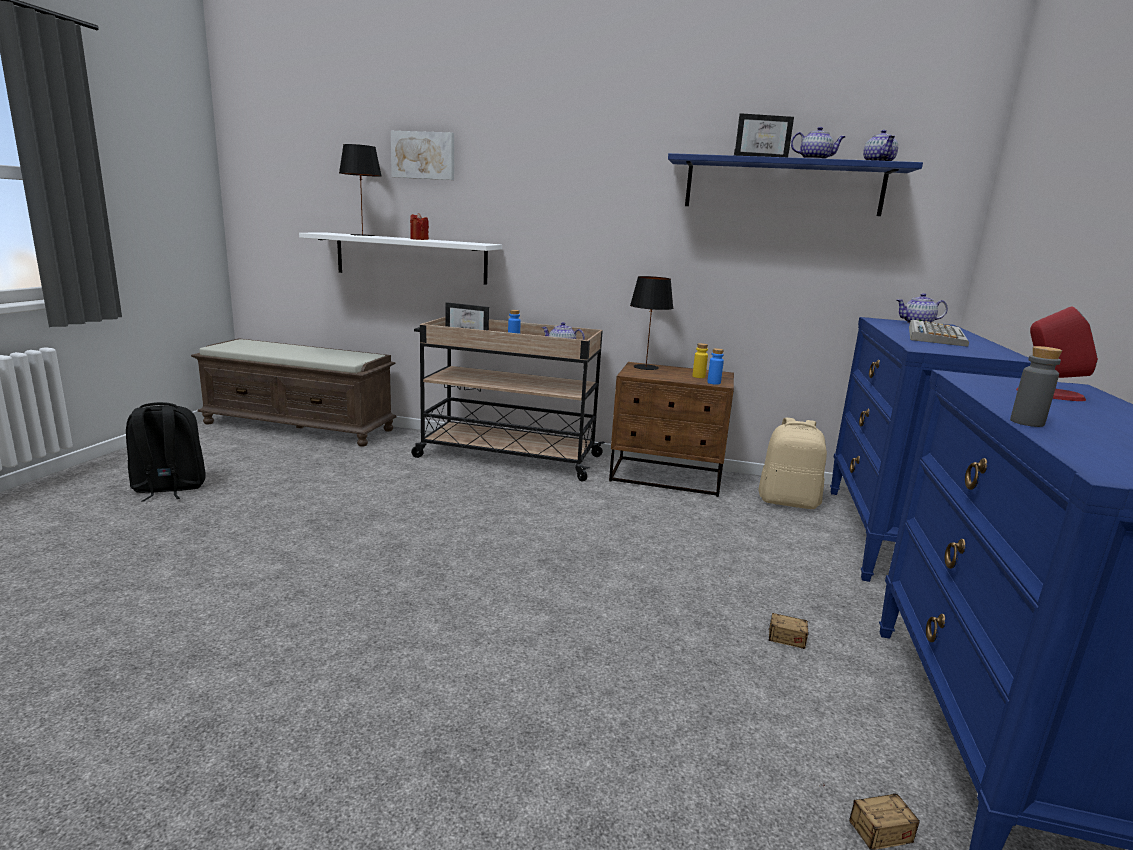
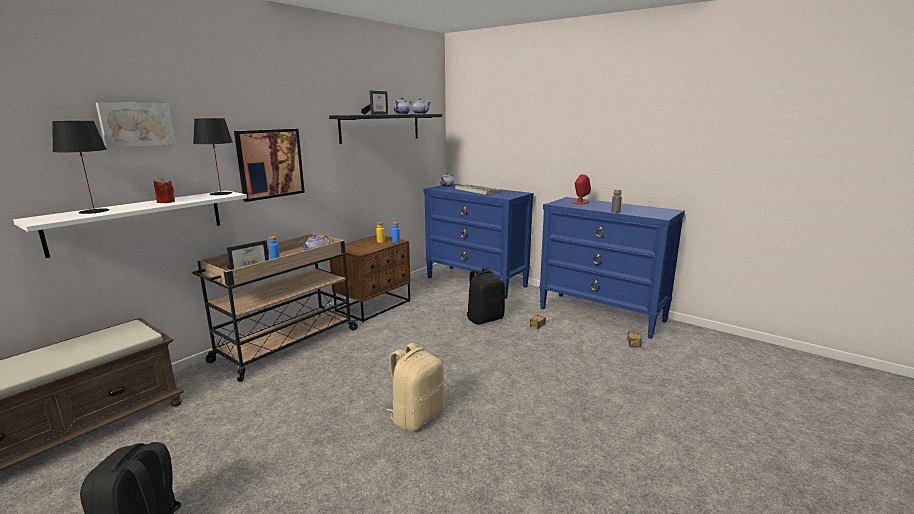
camera: 65 degrees left, 0 degrees up
(563, 220) = (270, 163): none -> picture
(645, 367) = (347, 247): black table lamp -> black table lamp (220, 193)
(739, 572) = (485, 319): none -> black backpack
(783, 187) = (380, 127): blue shelf -> black shelf
(788, 501) = (429, 288): beige backpack -> beige backpack (417, 417)

